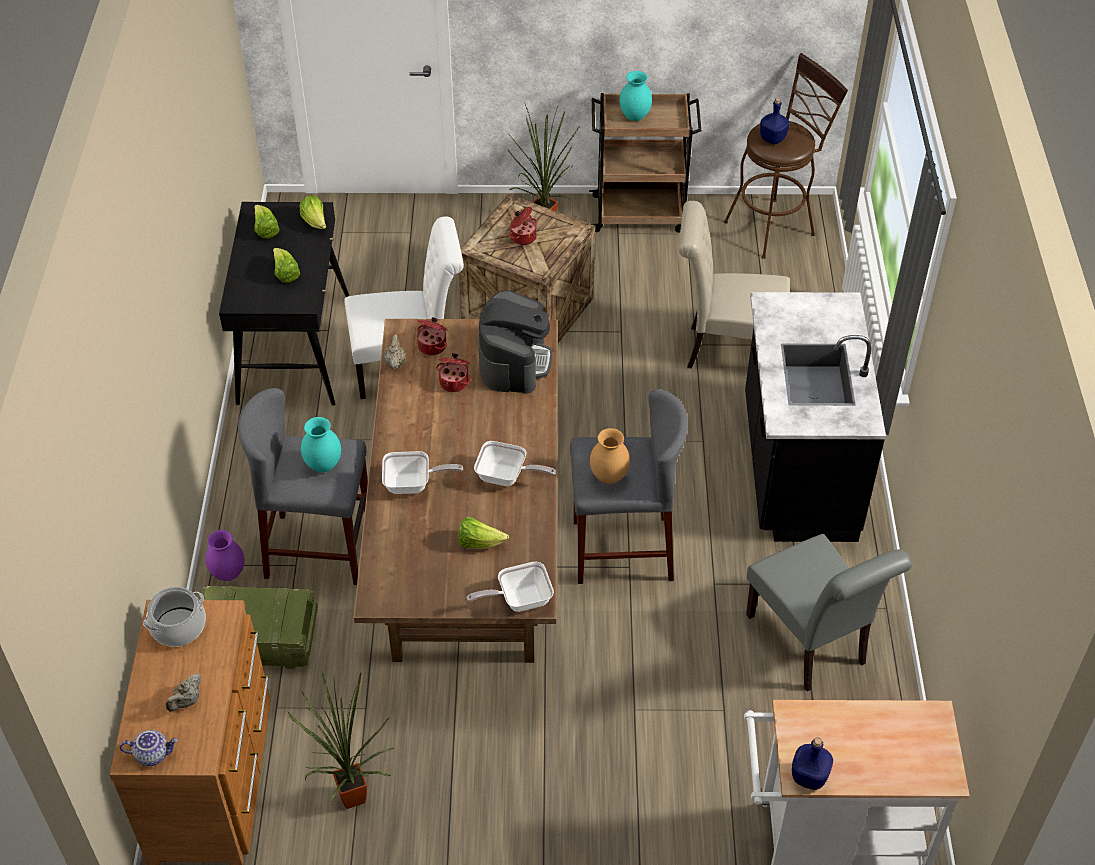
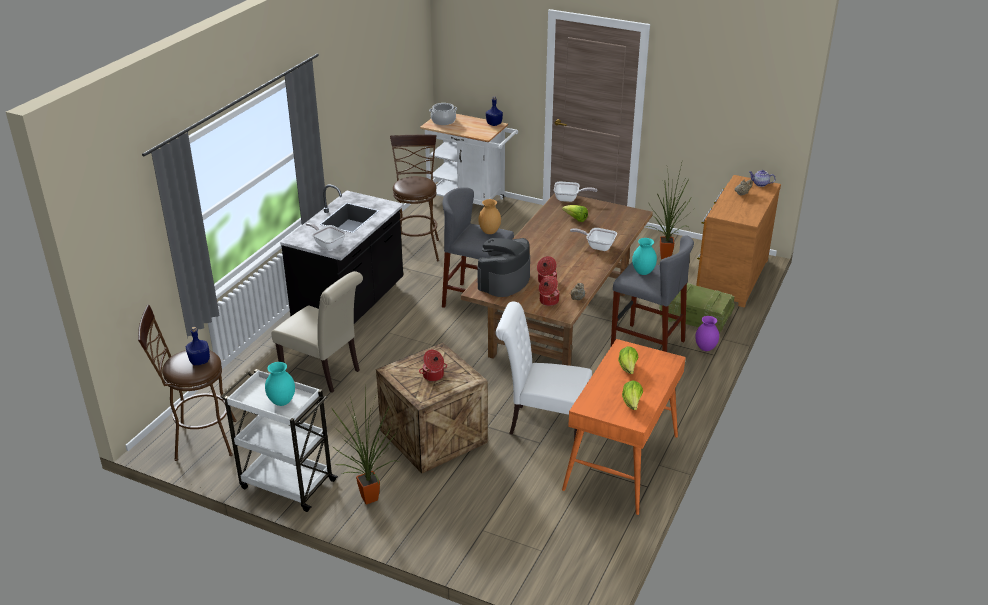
camera: 155 degrees left, 15 degrees down
(178, 626) = (742, 215): cooking pot -> cooking pot (443, 121)
(293, 348) = (622, 463): black desk -> orange desk
(315, 222) = (590, 398): lettuce -> none
(506, 477) = (545, 237): frying pan -> frying pan (327, 244)
(640, 214) = (286, 483): brown cart -> white cart
(811, 644) = (417, 248): grey chair -> brown stool

